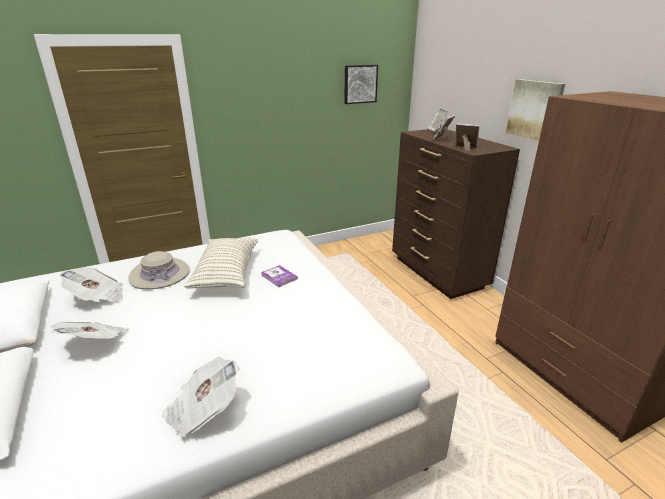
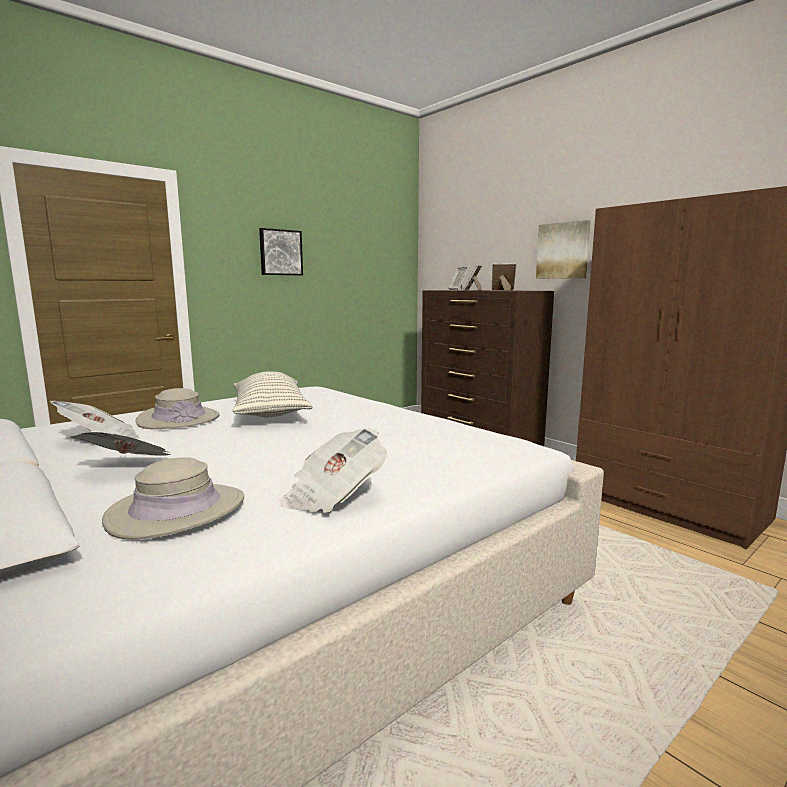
camera: 15 degrees left, 15 degrees down
(96, 408) = (177, 511): none -> beige hat
(279, 277) = (339, 410): book -> none
(360, 84) = (368, 248): picture -> picture (280, 252)

